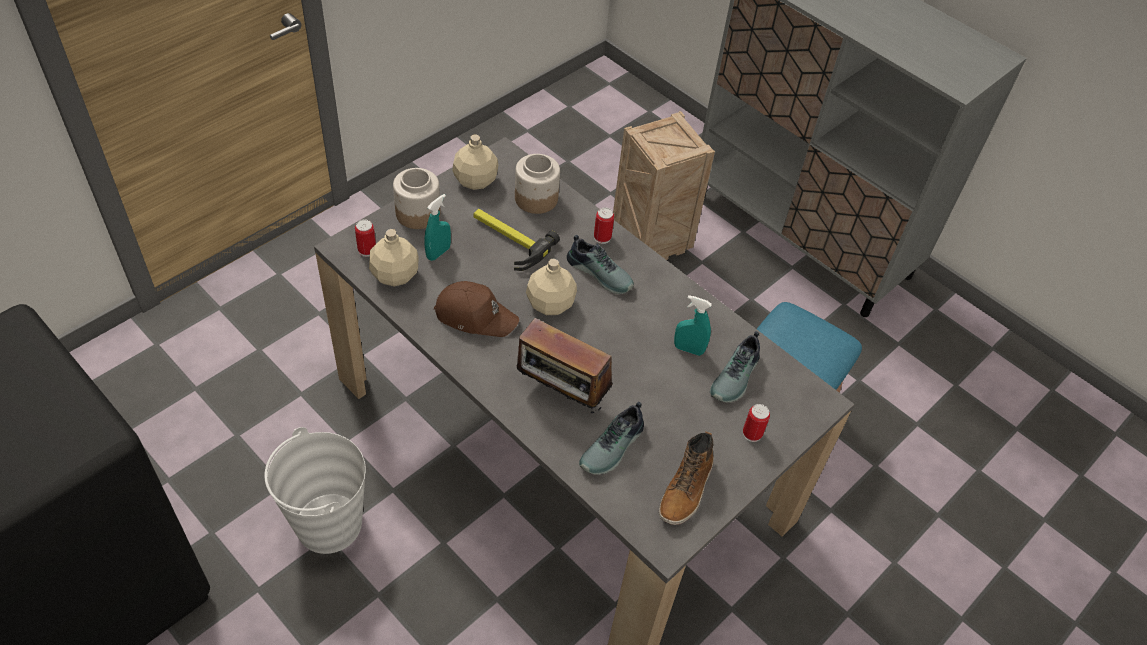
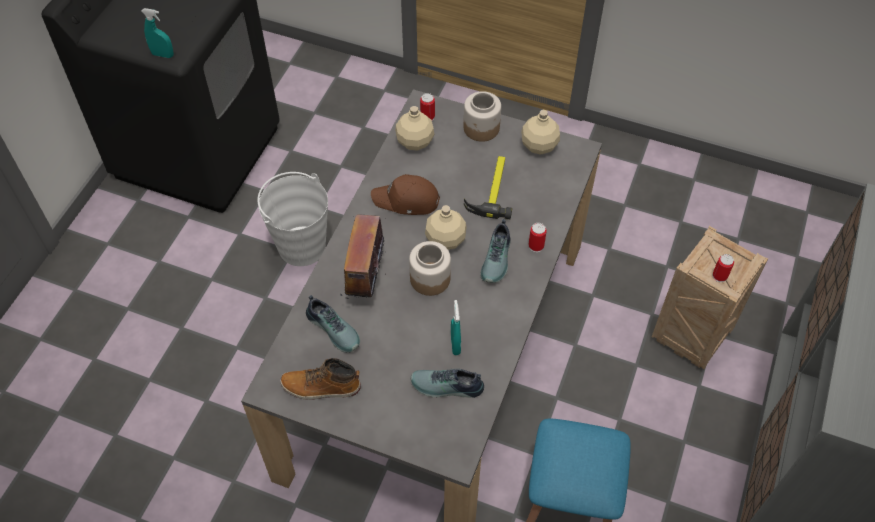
camera: 70 degrees right, 5 degrees up
(438, 253) = (451, 155): turquoise spray bottle -> turquoise spray bottle (163, 55)
(475, 315) = (406, 200): brown cap -> brown cap turned 105 degrees clockwise
(535, 198) = (547, 188): jar -> jar (429, 278)
(614, 448) = (334, 328): shoe -> shoe turned 150 degrees counterclockwise
(752, 433) = (396, 415): can -> can (719, 276)

